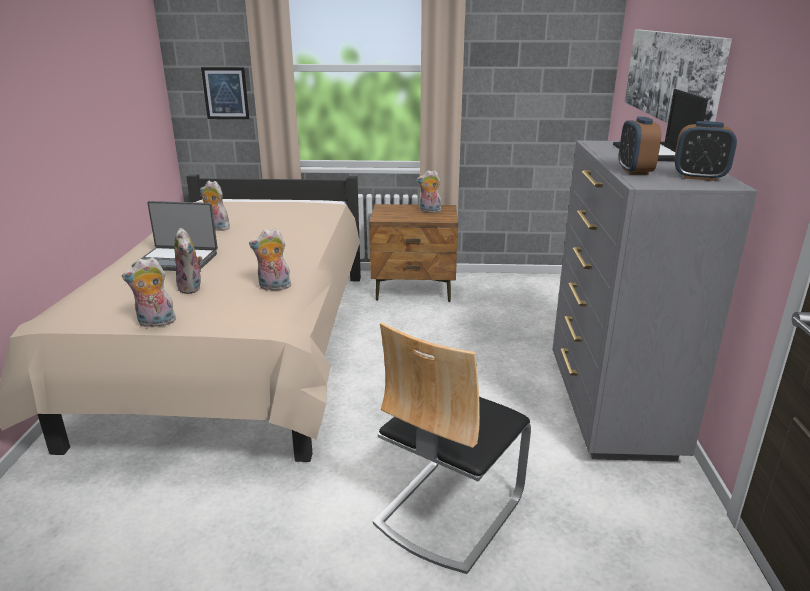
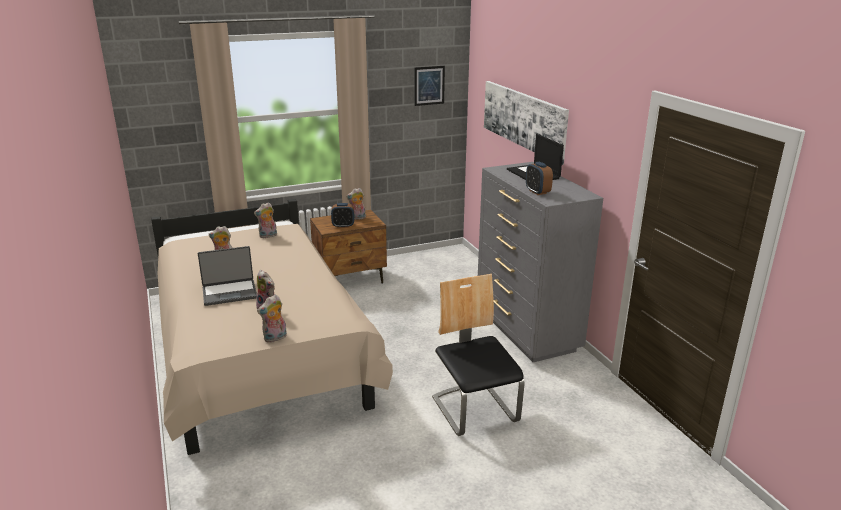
camera: 25 degrees left, 0 degrees up
(225, 93) = (175, 146): picture -> picture (429, 85)
(273, 287) = (323, 298): plush toy -> plush toy (268, 236)
(448, 510) = (475, 410): chair -> chair turned 150 degrees clockwise
(699, 177) = (571, 192): alarm clock -> alarm clock (343, 226)

